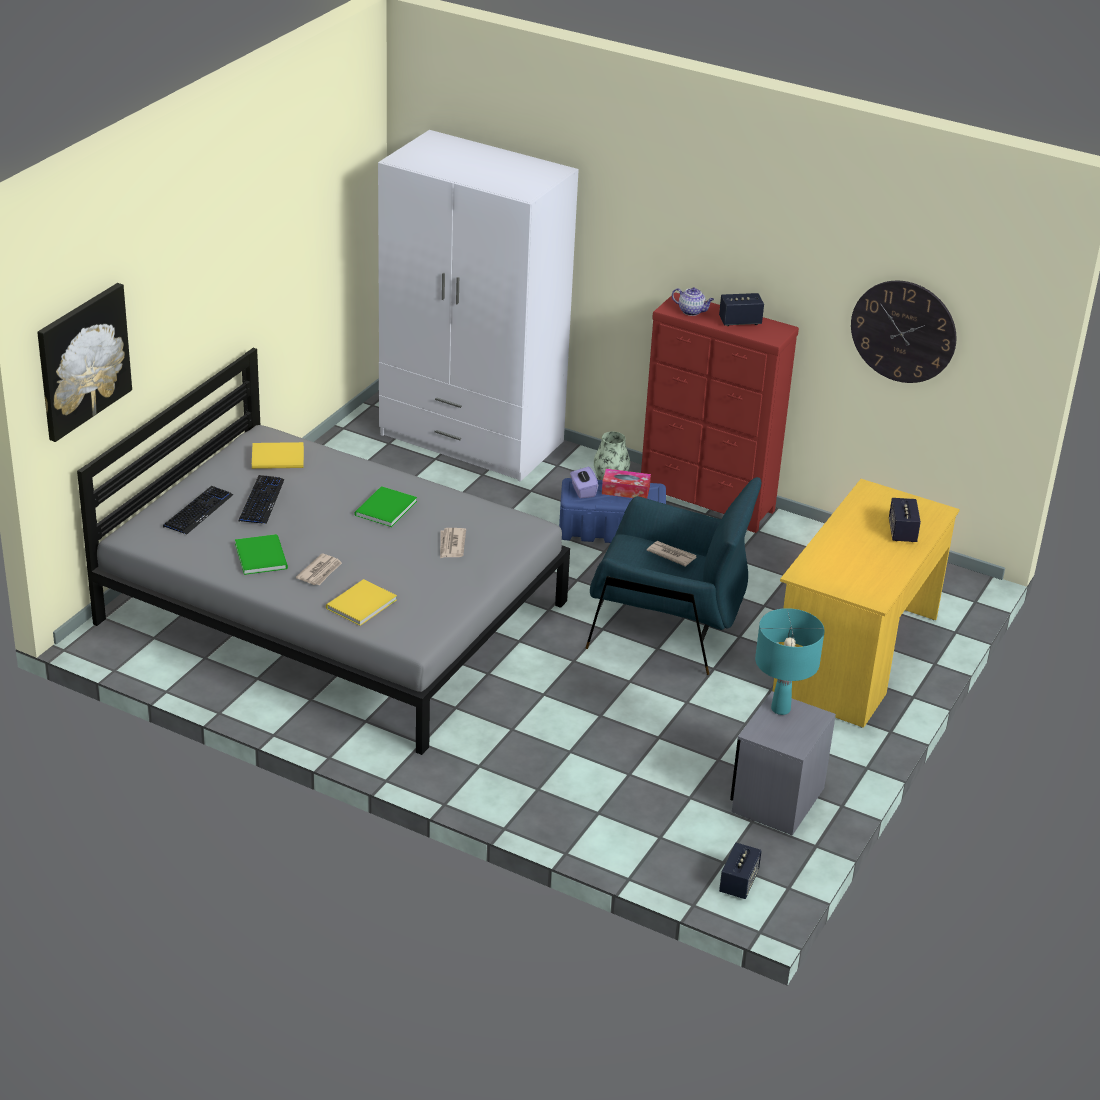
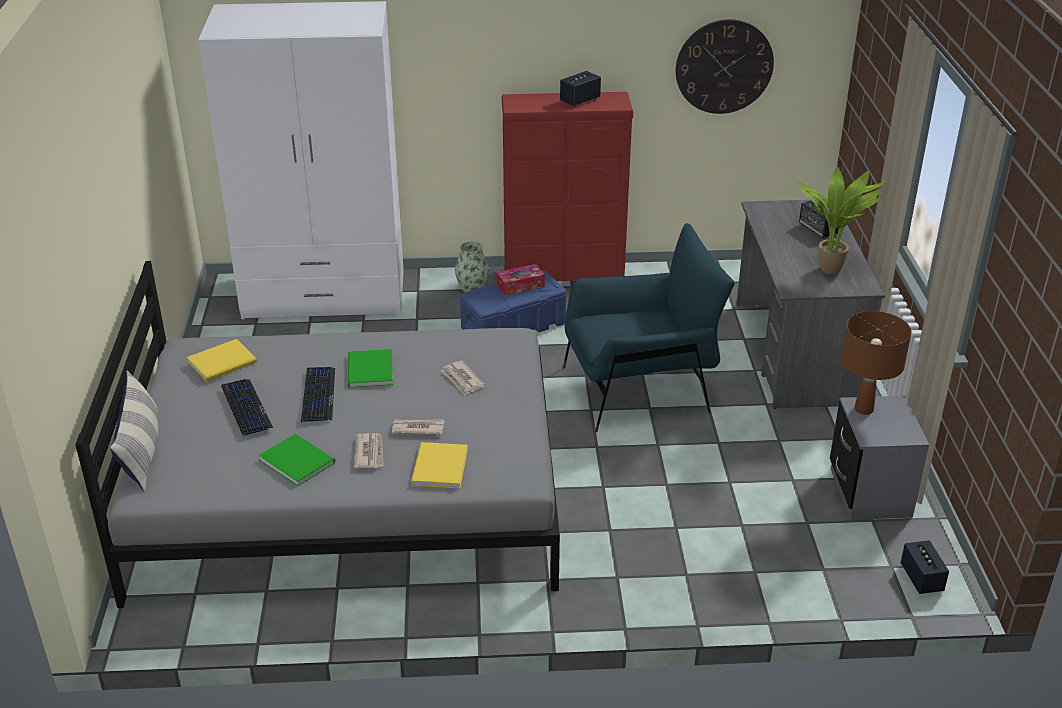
camera: 30 degrees left, 0 degrees up
(82, 360) = (47, 314): picture -> none
(159, 503) = (141, 451): none -> pillow
(198, 511) = (190, 442): keyboard -> keyboard (318, 395)
(583, 491) = (487, 298): purple tissue box -> none
(671, 555) = (637, 319): newspaper -> newspaper (417, 428)
(692, 311) = (534, 104): teapot -> none
(780, 709) = (863, 409): turquoise table lamp -> brown table lamp
(855, 656) = (795, 352): yellow desk -> grey desk
(865, 571) = (832, 269): none -> potted plant

